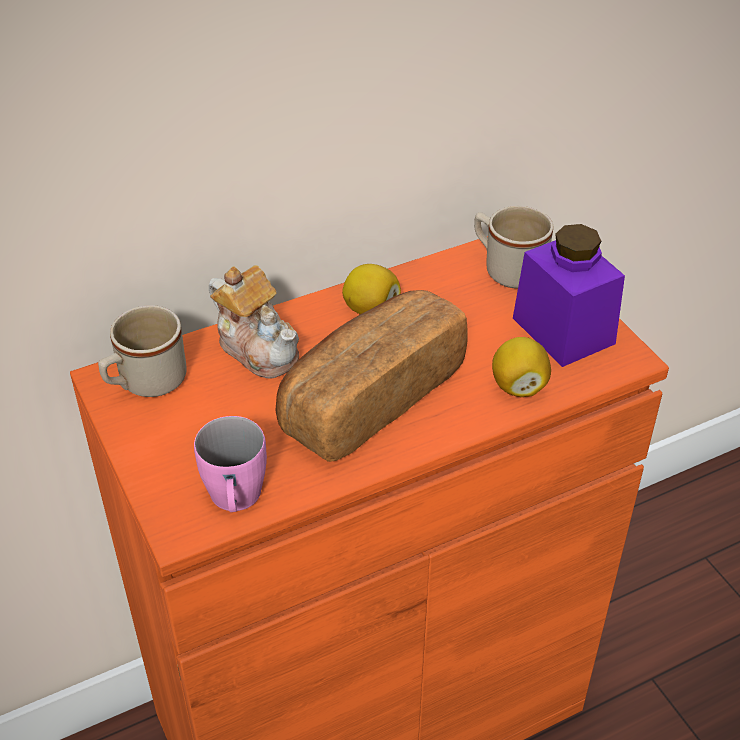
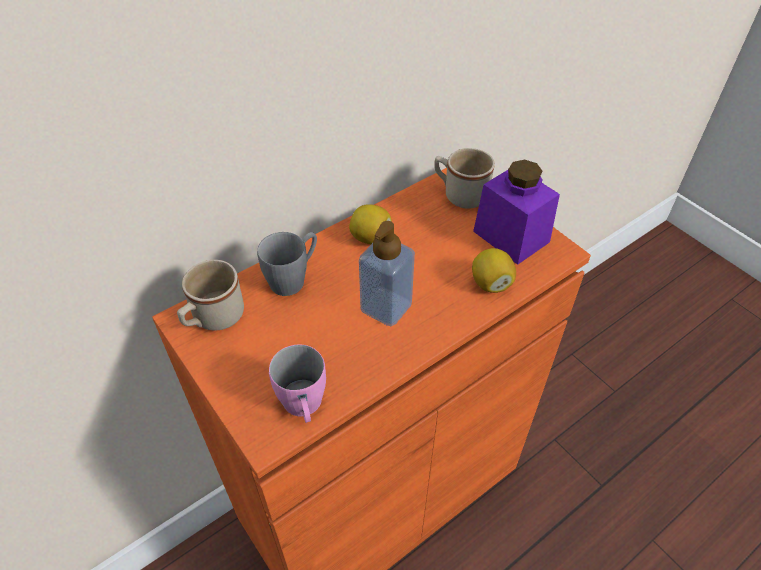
camera: 10 degrees left, 5 degrees up
(258, 347) = (294, 278): teapot -> grey mug
(370, 398) = (386, 307): bread -> soap dispenser

